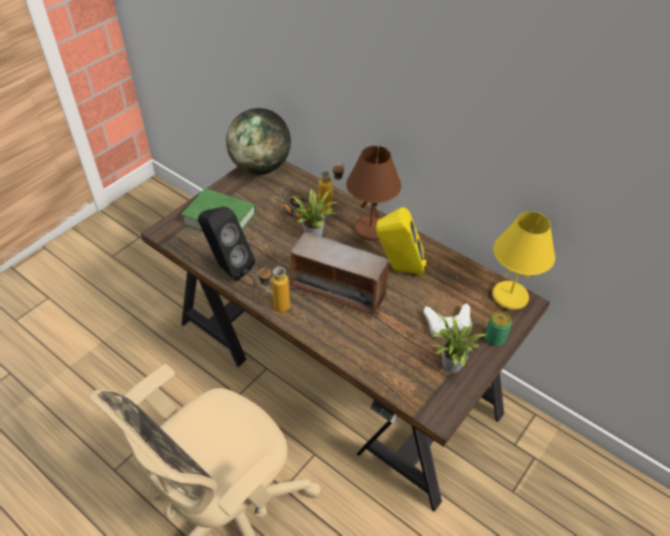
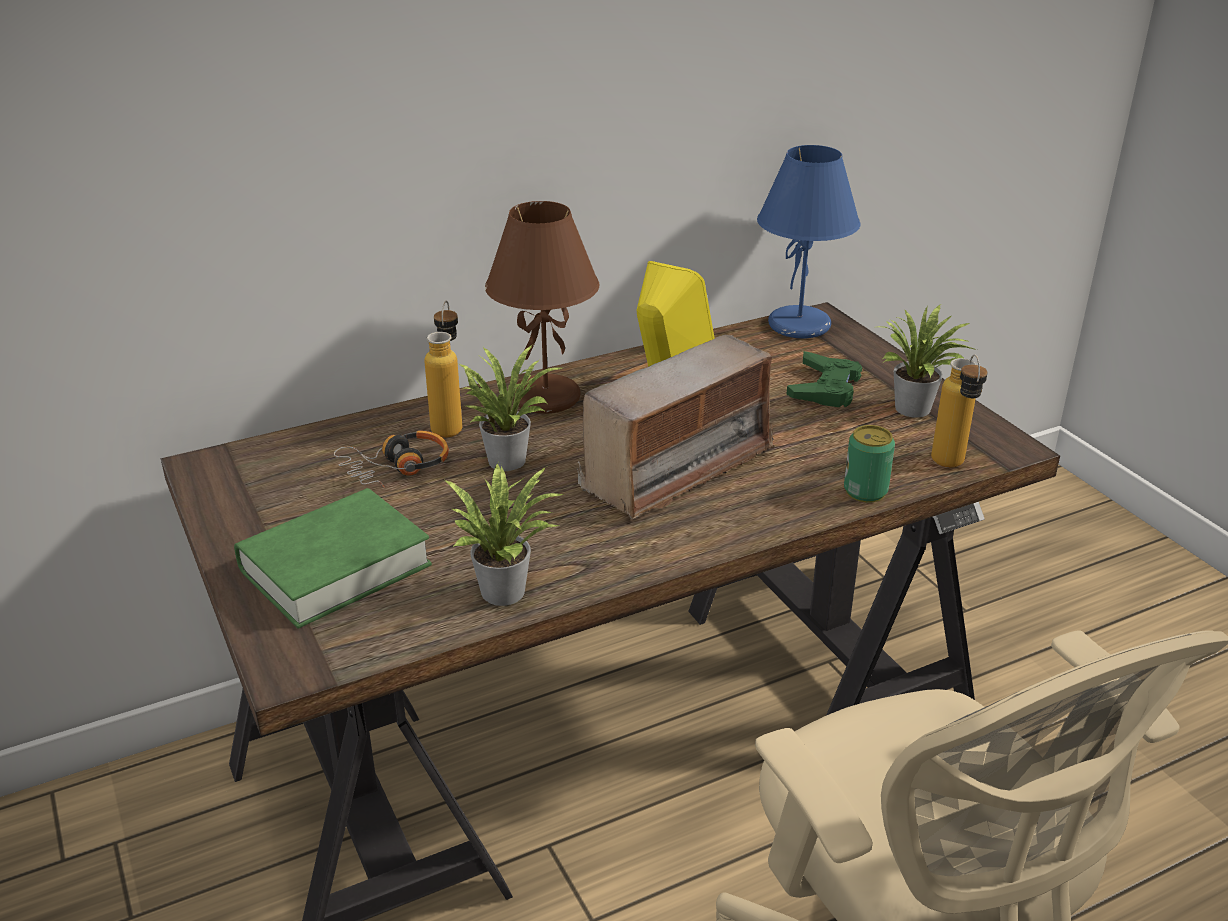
camera: 65 degrees left, 15 degrees down
(228, 268) = (508, 590): black speaker -> potted plant
(260, 167) = (222, 474): globe -> none
(275, 309) = (678, 553): bottle -> bottle (951, 467)
(448, 323) = (825, 388): white game controller -> green game controller
(495, 338) = (877, 360): can -> can (865, 491)
(509, 297) = (799, 326): yellow table lamp -> blue table lamp

